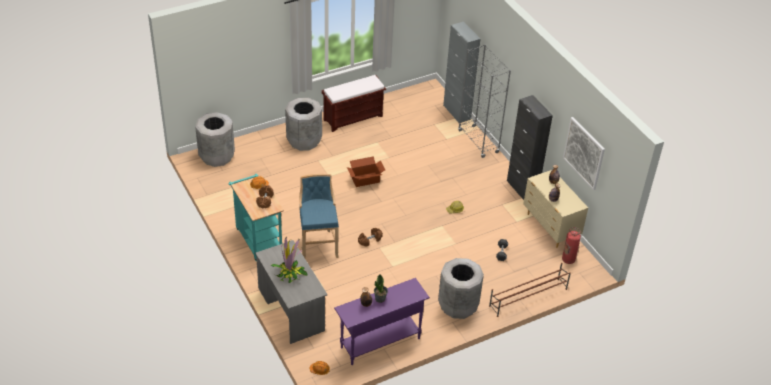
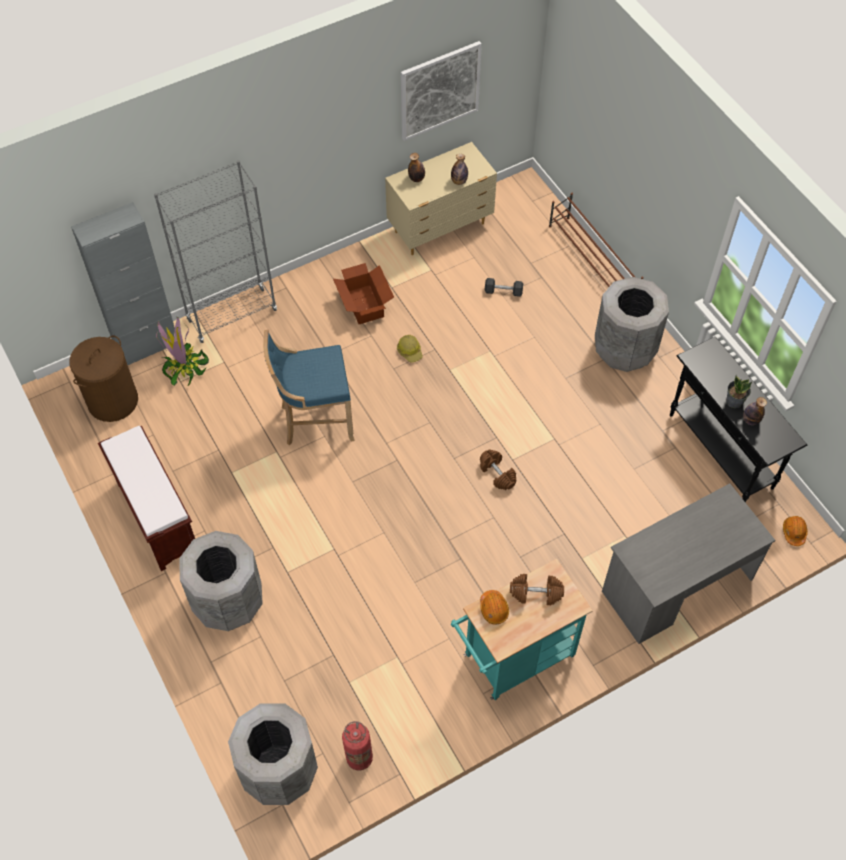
camera: 90 degrees left, 15 degrees up
(289, 273) = (695, 544): potted plant -> potted plant (184, 367)
(318, 244) = (516, 555): blue stool -> blue stool (314, 421)
(365, 179) = (340, 487): cardboard box -> cardboard box (364, 304)
(380, 343) = (720, 451): purple console table -> black console table
(422, 102) = (112, 401): none -> brown laundry basket
(522, 189) = (353, 259): black cabinet -> none
(568, 260) = (507, 211): fire extinguisher -> fire extinguisher (359, 758)

